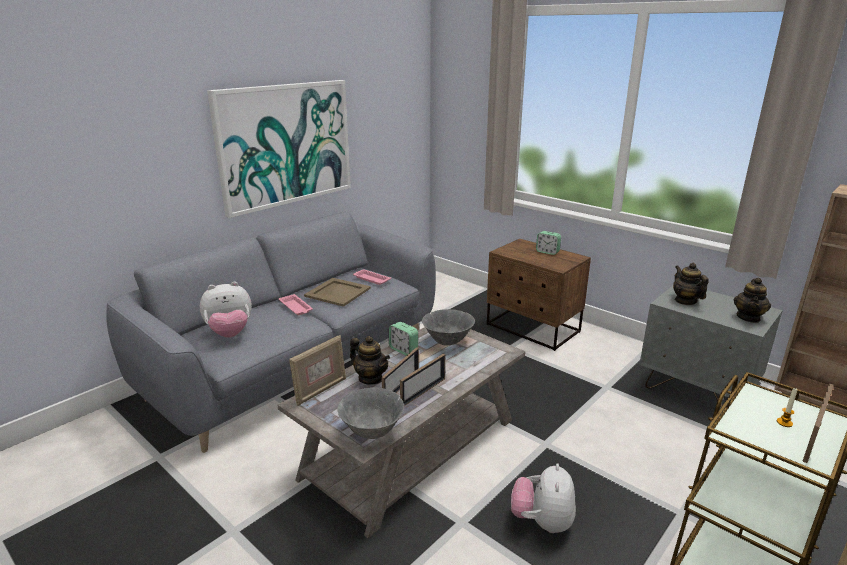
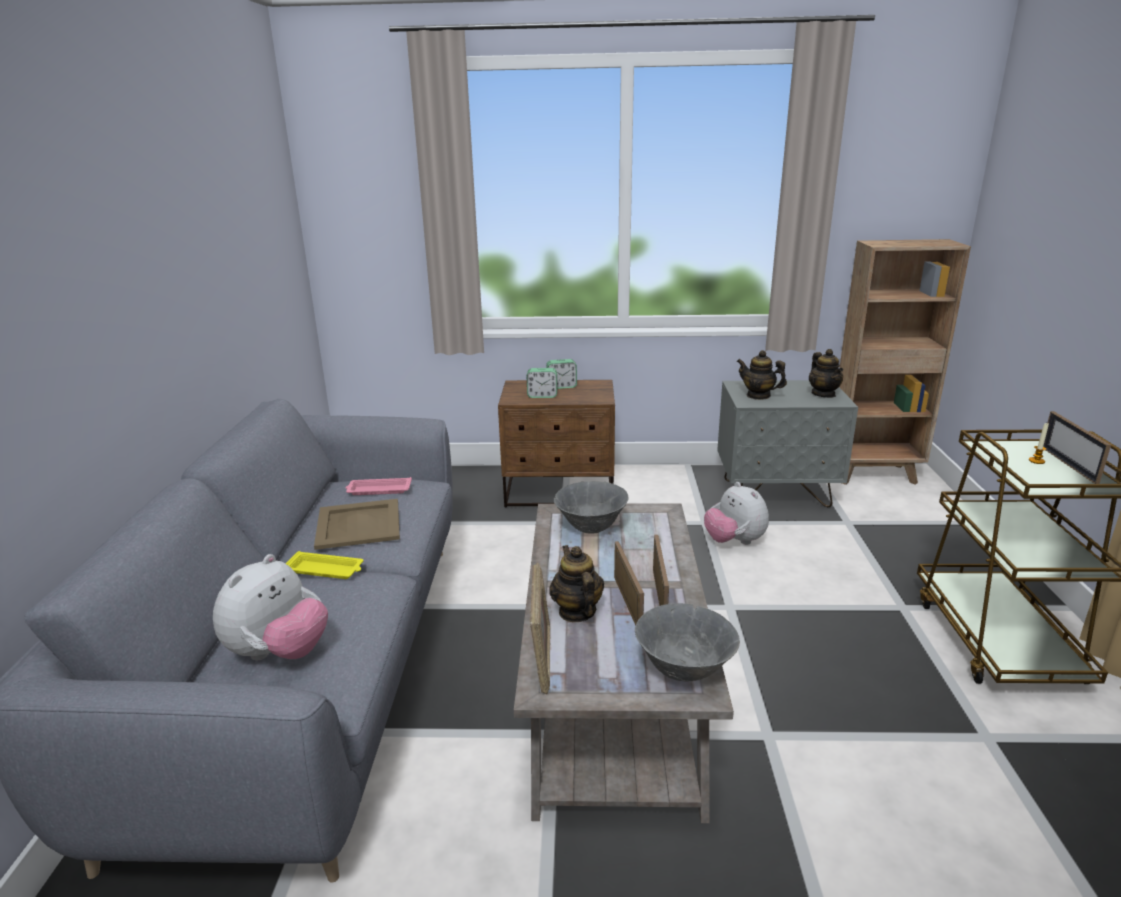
camera: 40 degrees left, 0 degrees up
(285, 144) = (167, 300): picture -> none
(296, 307) = (325, 570): pink tray -> yellow tray
(370, 378) = (576, 611): teapot -> teapot turned 105 degrees counterclockwise
(403, 350) = (557, 559): alarm clock -> alarm clock (542, 396)
(542, 522) = (827, 685): plush toy -> plush toy (734, 541)

